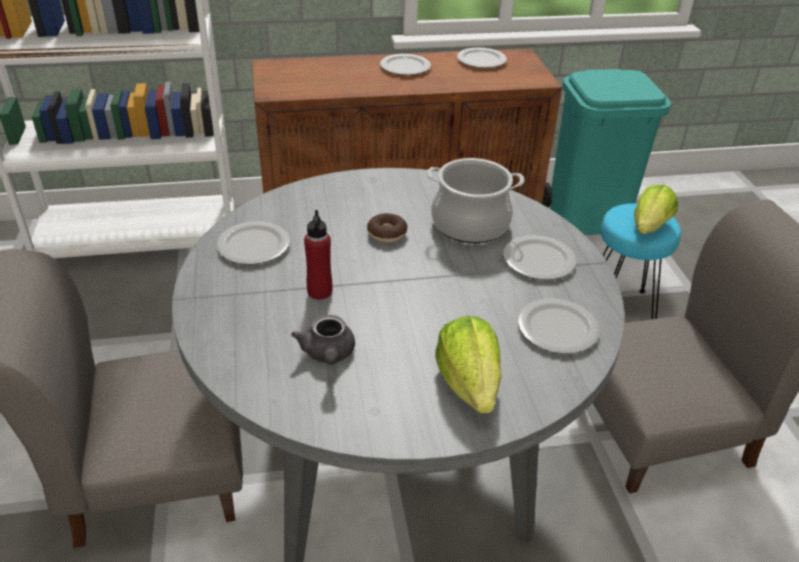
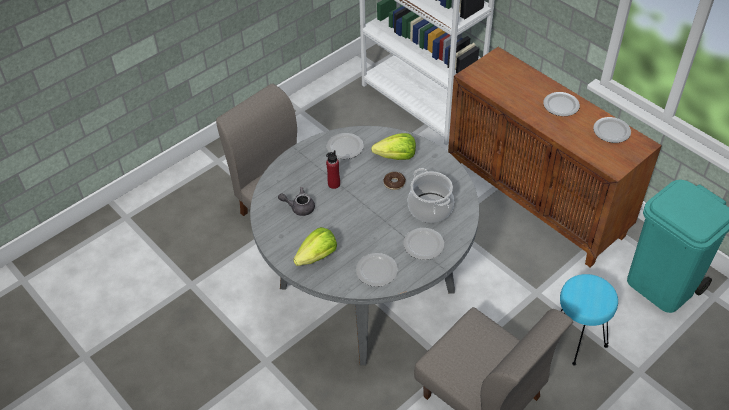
camera: 60 degrees right, 10 degrees up
(328, 355) = (299, 207): grey teapot -> grey teapot turned 45 degrees clockwise
(649, 227) = (586, 299): lettuce -> lettuce (396, 157)

